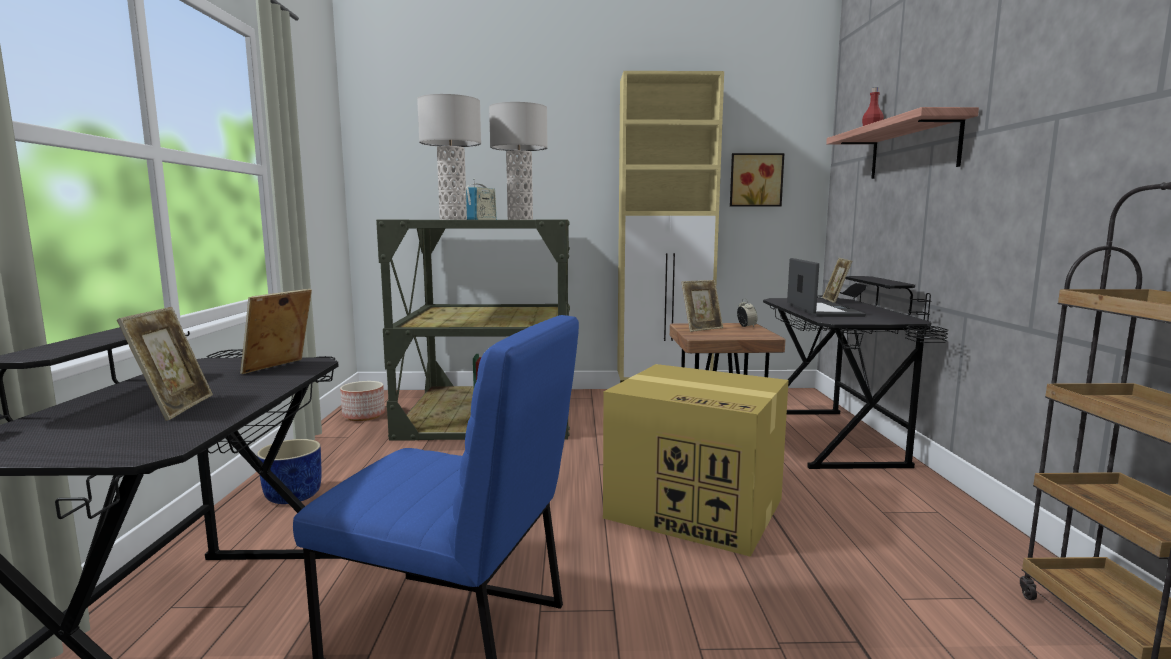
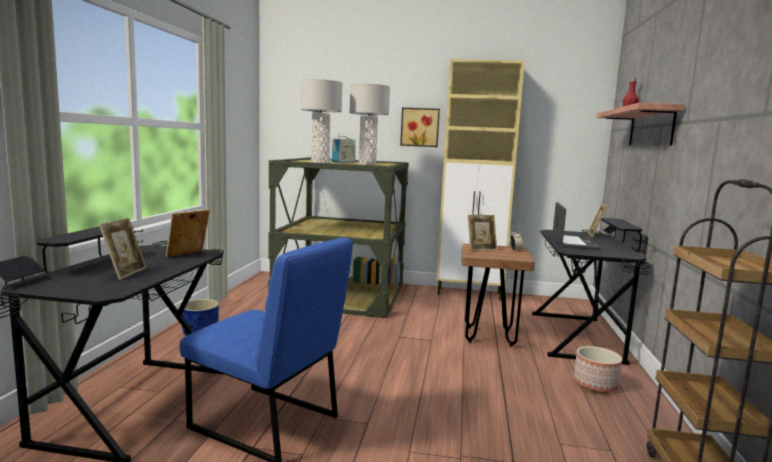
camera: 10 degrees right, 0 degrees up
(363, 416) = (257, 288): planter -> planter (594, 384)
(697, 508) = (452, 372): cardboard box -> none
(755, 180) = (550, 139): picture -> picture (420, 127)

